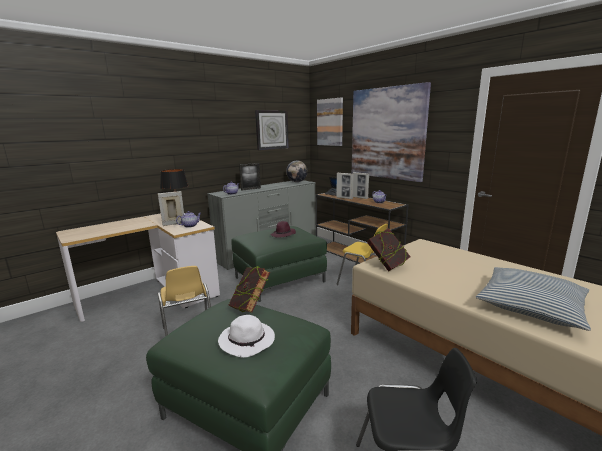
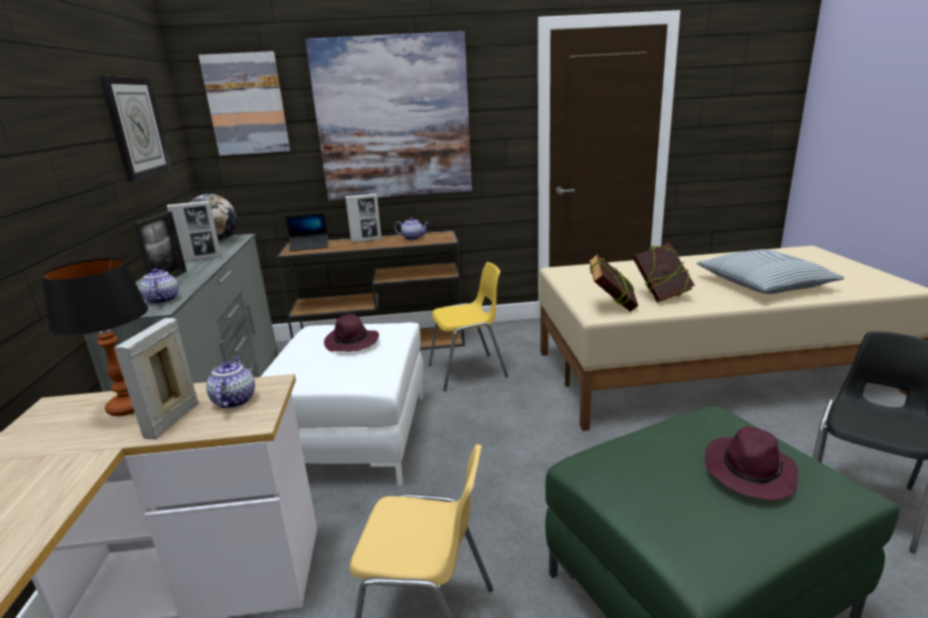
camera: 55 degrees left, 5 degrees up
(248, 341) = (748, 472): white hat -> purple hat
(250, 307) = (632, 444): book -> book (661, 296)
(279, 280) = (353, 436): green ottoman -> white ottoman
(344, 198) = (347, 247): picture frame -> picture frame (201, 259)

